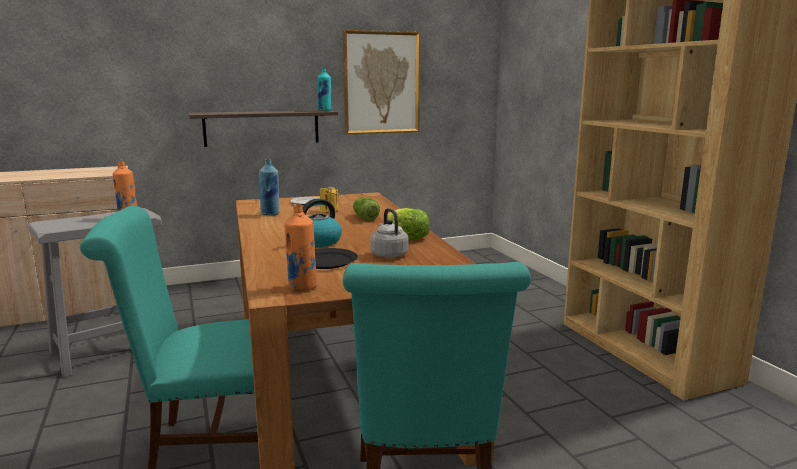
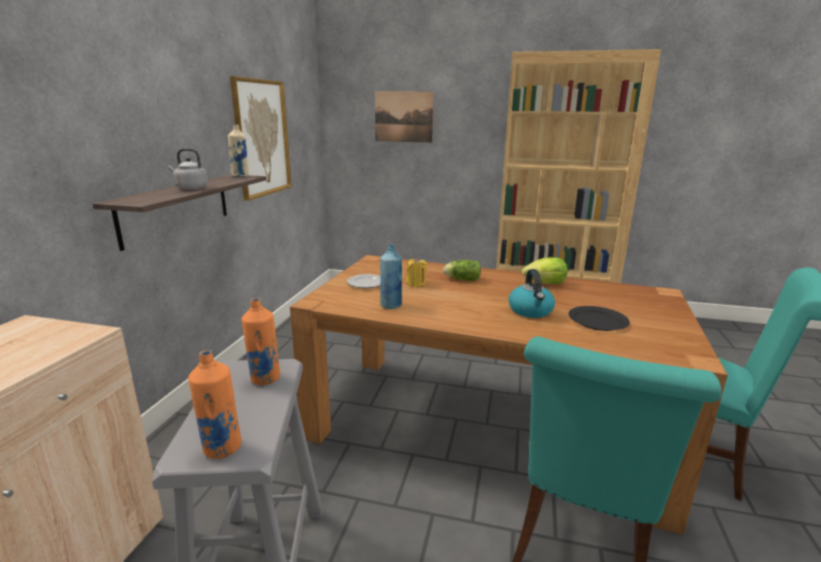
camera: 55 degrees left, 5 degrees up
(302, 287) = (672, 344): orange bottle -> orange bottle (222, 448)
(324, 110) = (241, 176): turquoise bottle -> beige bottle
(388, 254) = (592, 299): grey kettle -> grey kettle (190, 188)
(553, 63) = (403, 117): none -> picture

